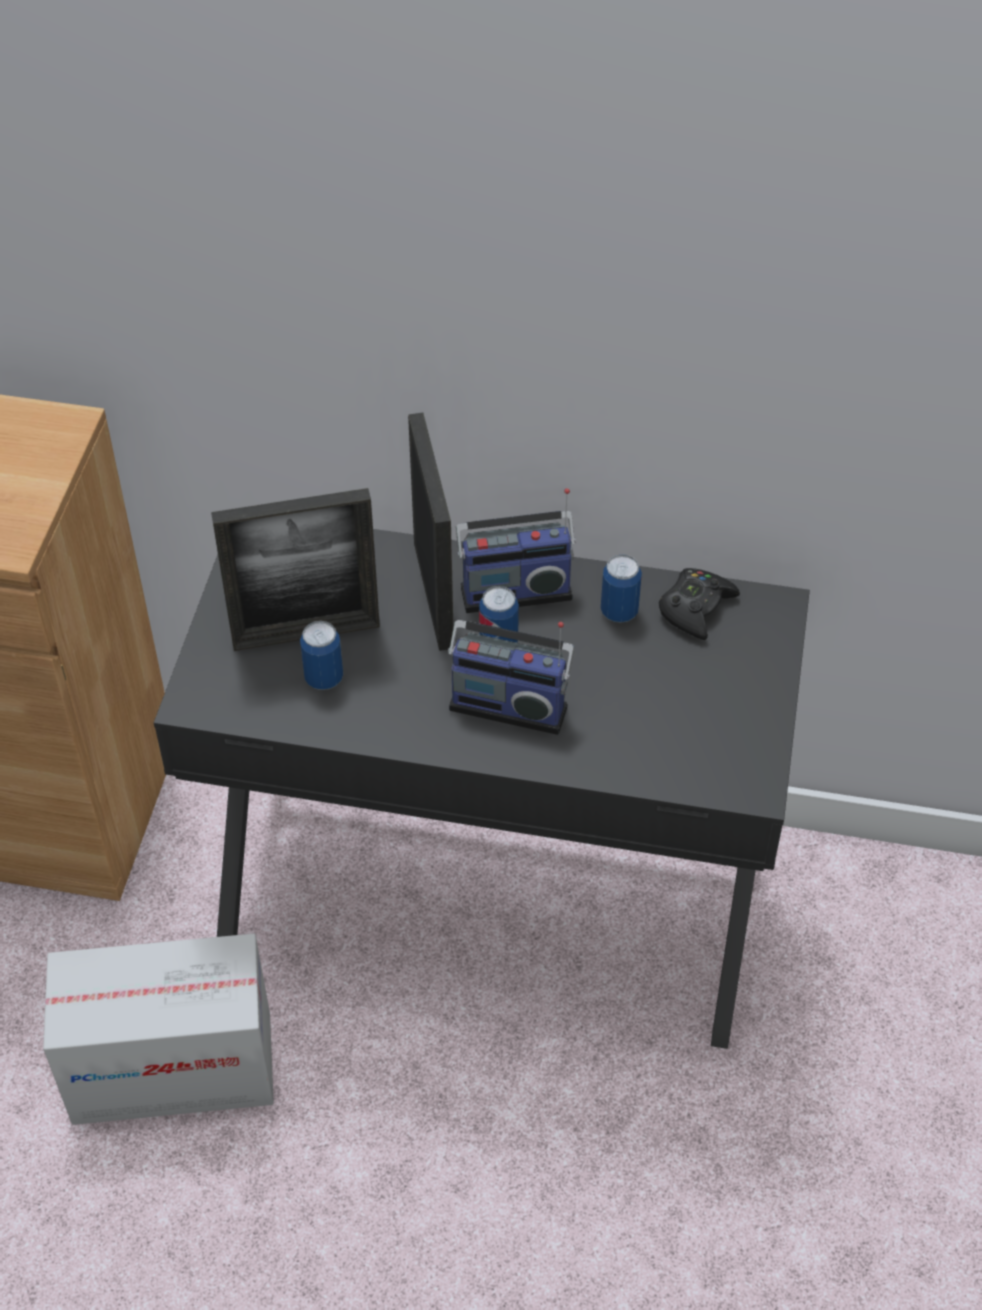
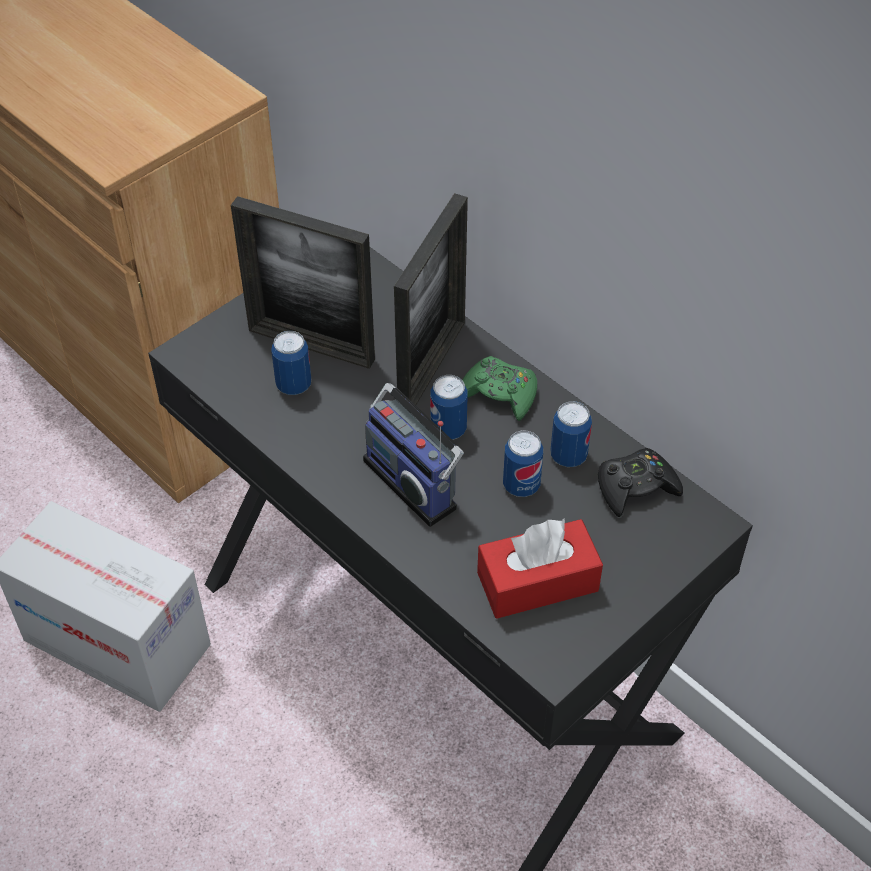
camera: 35 degrees right, 0 degrees up
(515, 589) = (499, 394): radio -> green game controller
(602, 657) = (521, 485): none -> can
(685, 729) = (537, 582): none -> red tissue box

